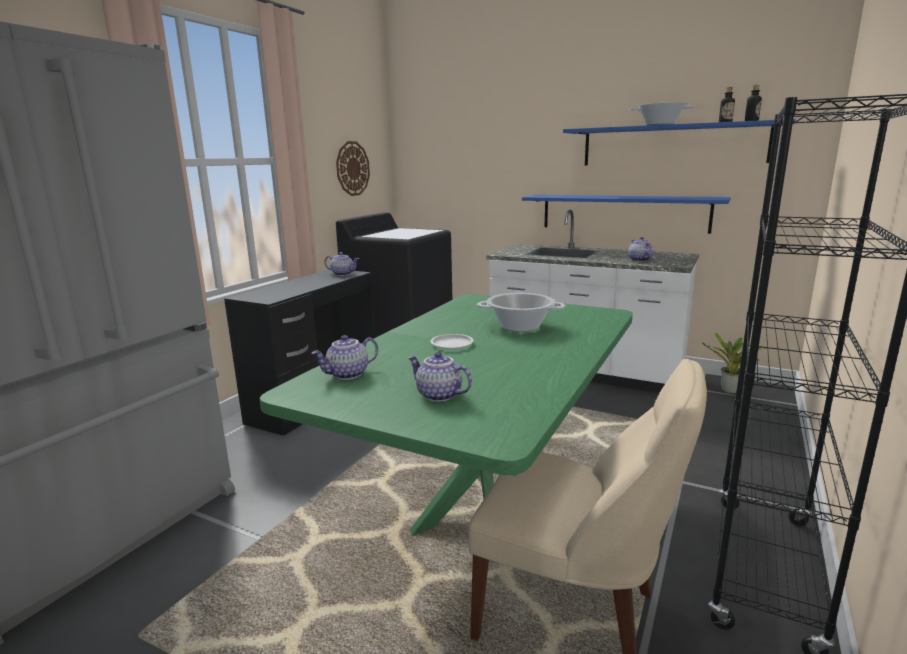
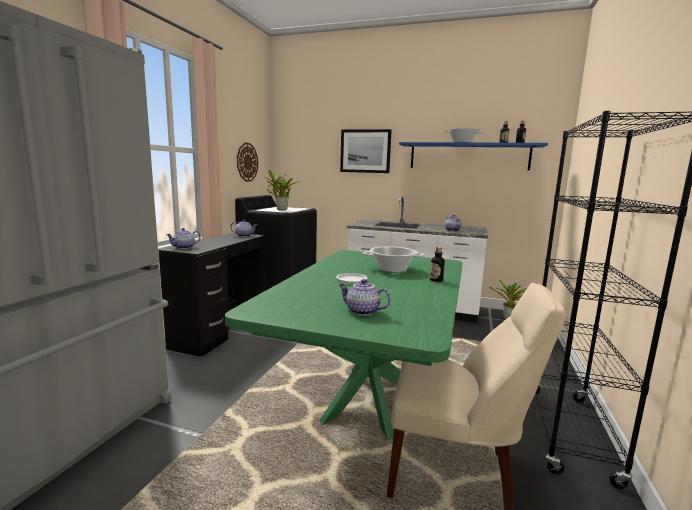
camera: 10 degrees left, 5 degrees down
(348, 375) = (286, 299): teapot -> teapot (184, 247)
(397, 235) = (280, 210): none -> potted plant
(518, 143) = (365, 151): none -> picture
(573, 345) = (436, 280): none -> bottle
(623, 213) = (436, 200): blue shelf -> none

